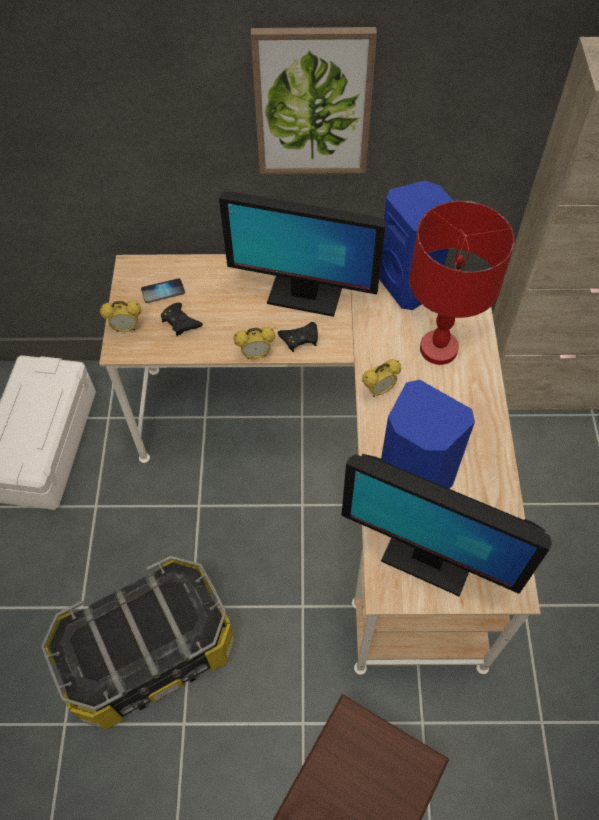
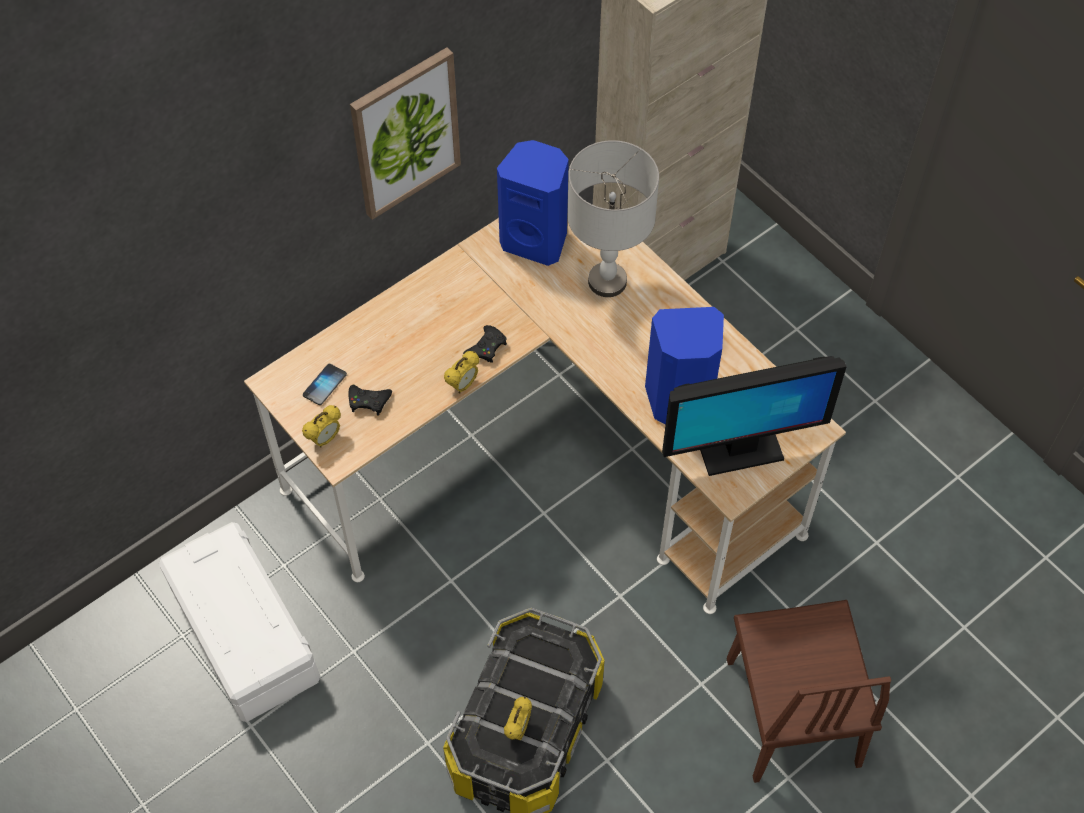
camera: 40 degrees left, 0 degrees up
(303, 296) = (454, 308): monitor -> none
(379, 390) = (591, 347): alarm clock -> alarm clock (518, 729)
(438, 348) = (606, 281): red table lamp -> grey table lamp

